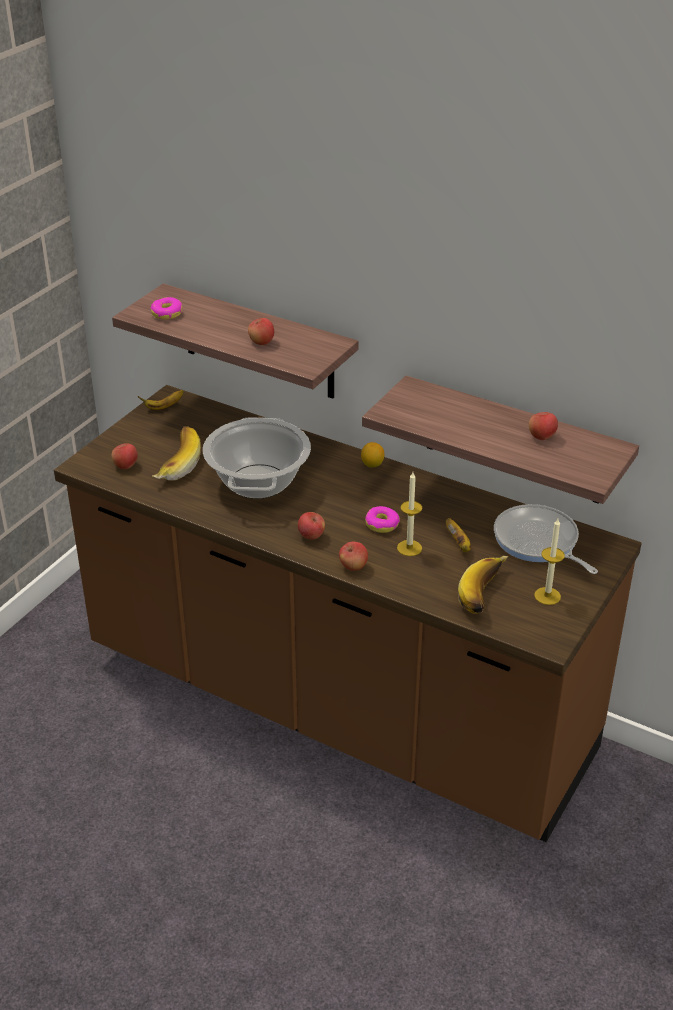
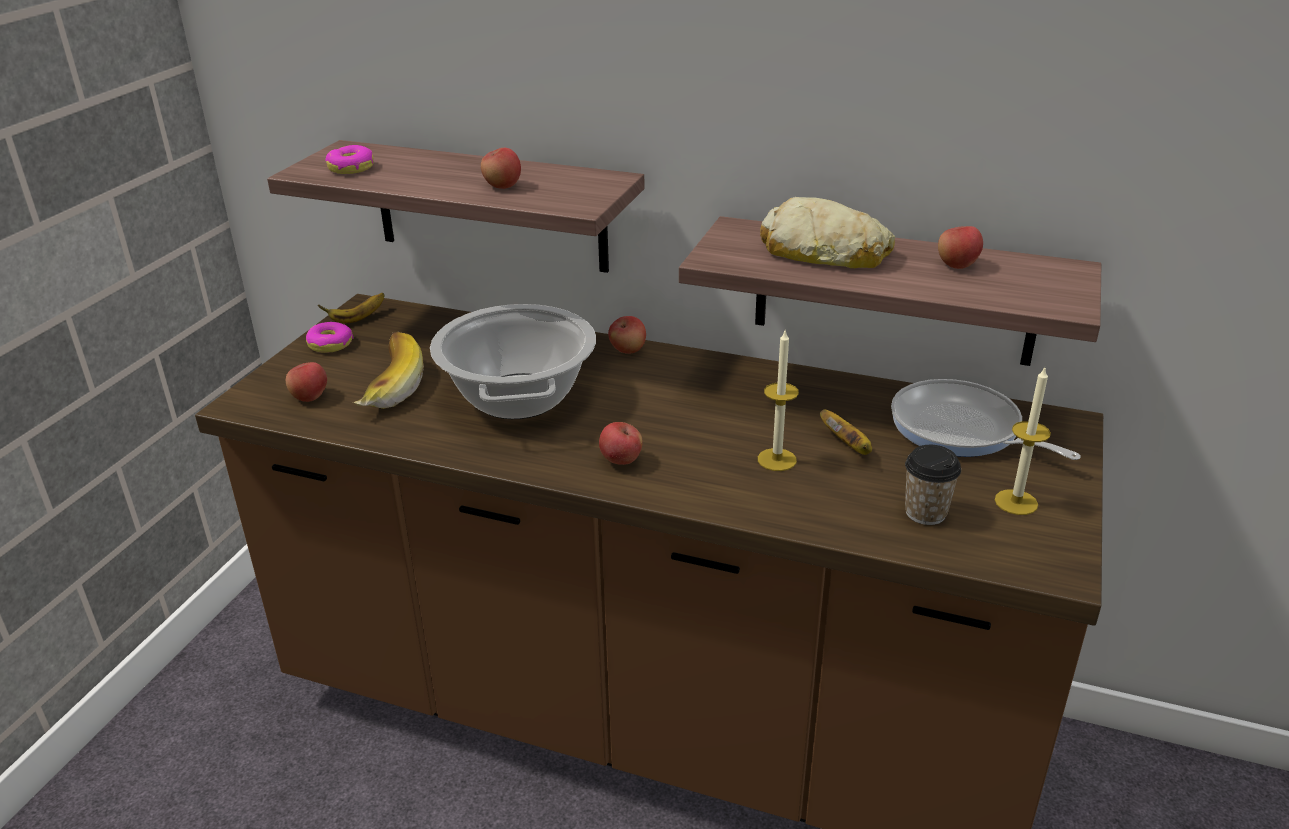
camera: 10 degrees left, 5 degrees down
(353, 566) = (701, 496): apple -> apple (628, 350)
(372, 464) = (678, 358): lemon -> none
(382, 524) = (722, 432): donut -> donut (330, 344)
(460, 415) = (824, 251): none -> bread
(487, 595) = (925, 512): banana -> cup

